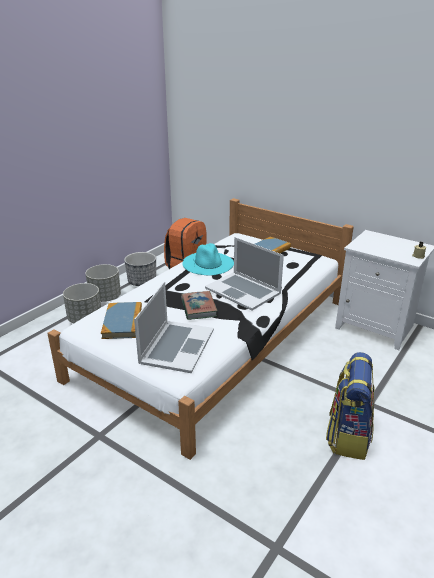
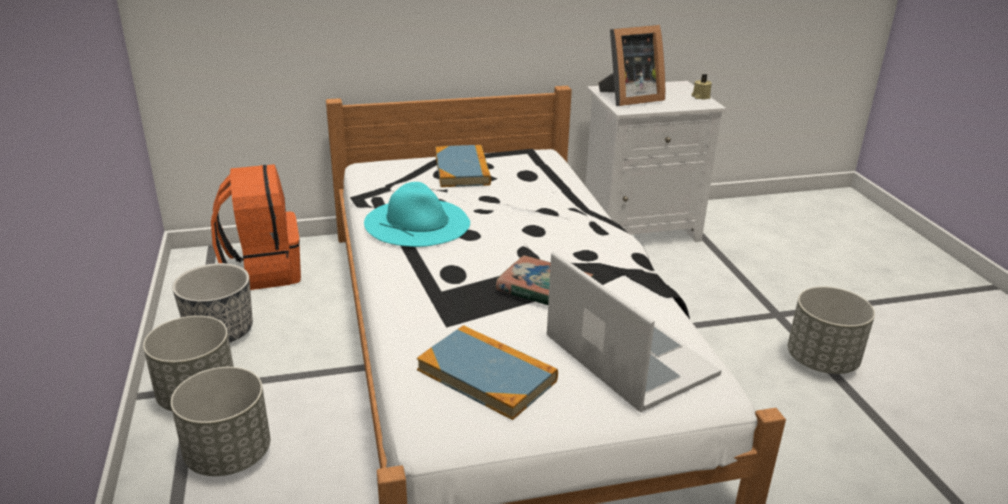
camera: 50 degrees left, 0 degrees up
(243, 290) = (548, 235): laptop -> none
(348, 435) = (821, 361): backpack -> grey planter
(372, 242) = (629, 98): none -> picture frame

